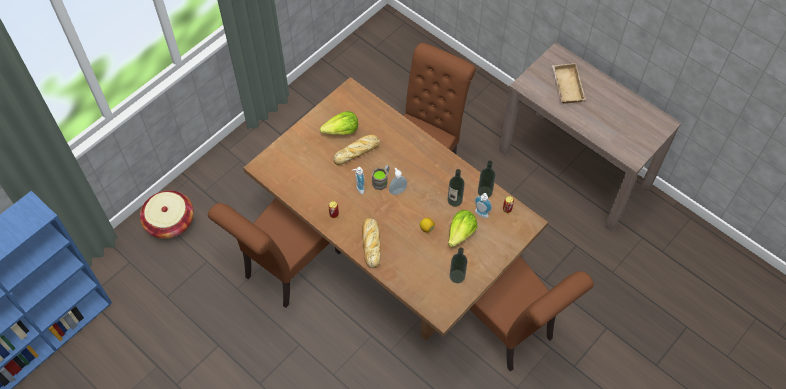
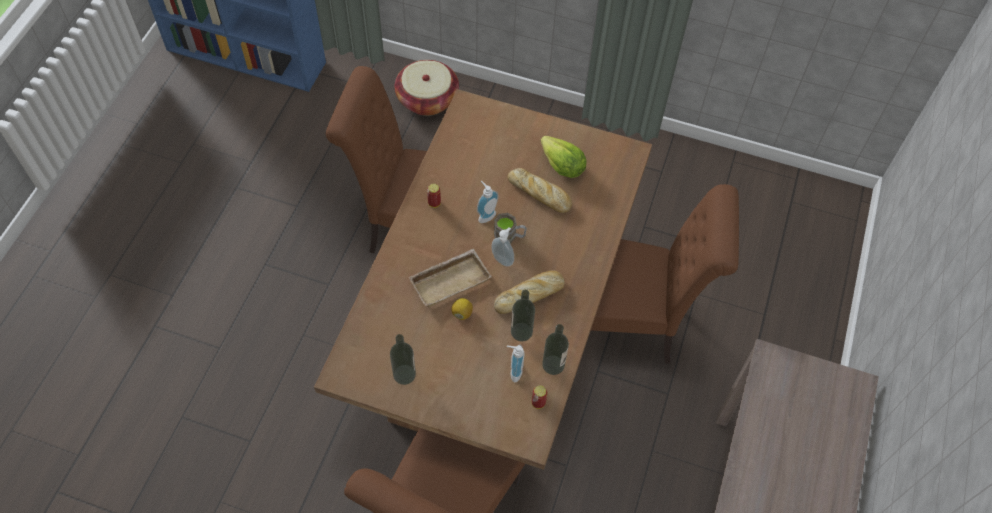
camera: 65 degrees right, 0 degrees up
(371, 243) = (411, 258): bread -> bread (530, 294)
(461, 233) = (472, 357): lettuce -> none
(566, 85) = (804, 416): beige tray -> beige tray (450, 279)

